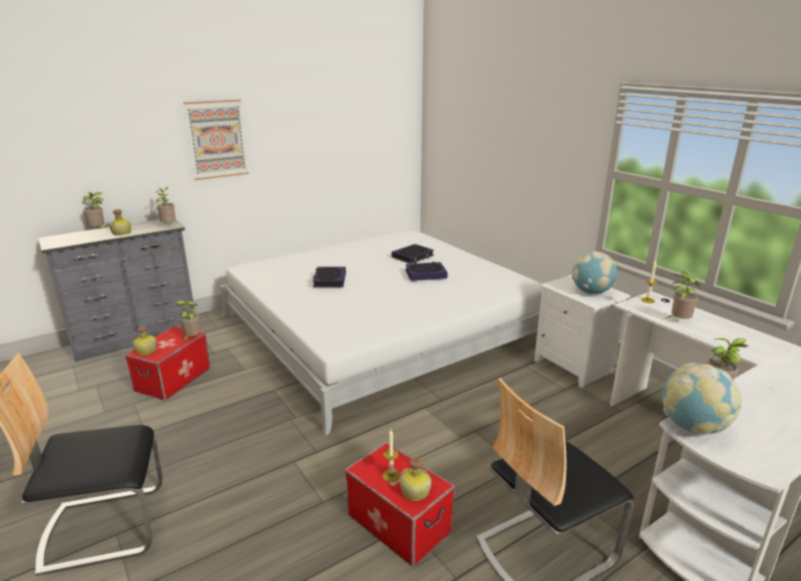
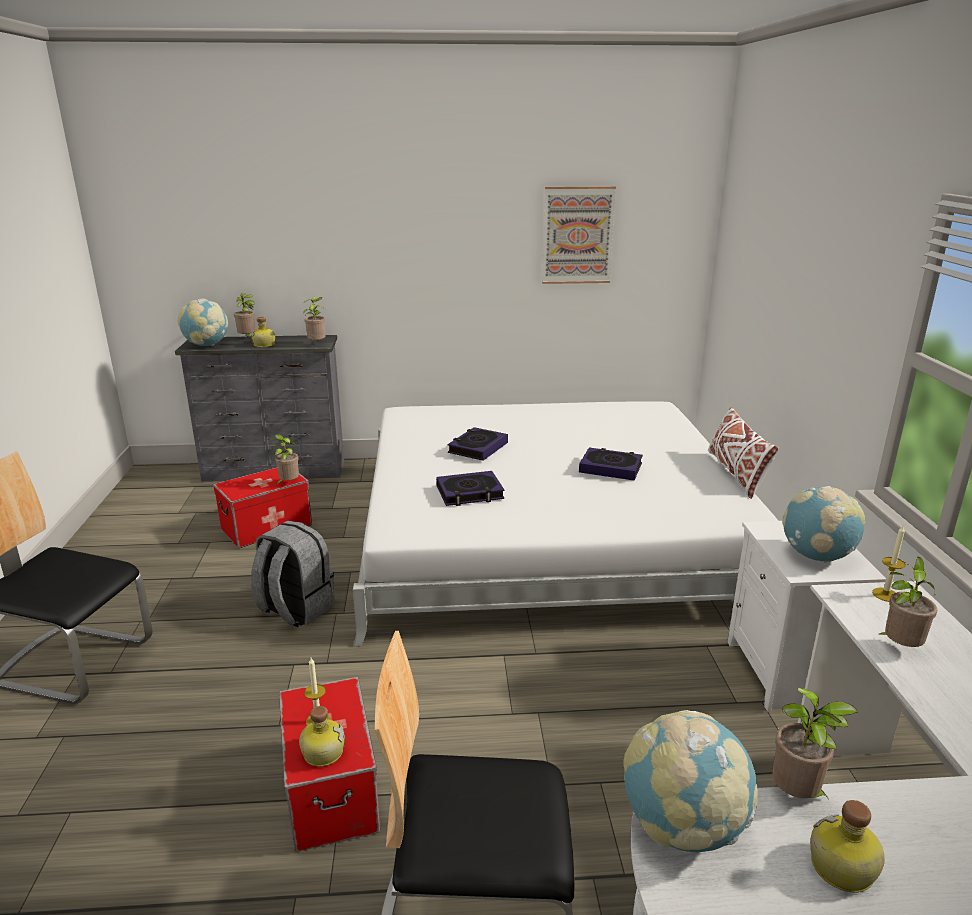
camera: 30 degrees right, 0 degrees up
(66, 241) = (206, 345): none -> globe
(146, 351) = (234, 485): bottle -> bottle (841, 869)
(217, 139) = (399, 244): picture -> picture (577, 235)
(257, 427) = (295, 609): none -> grey backpack
(412, 256) = (622, 439): book -> book (469, 493)
(494, 262) = (736, 473): none -> white pillow

